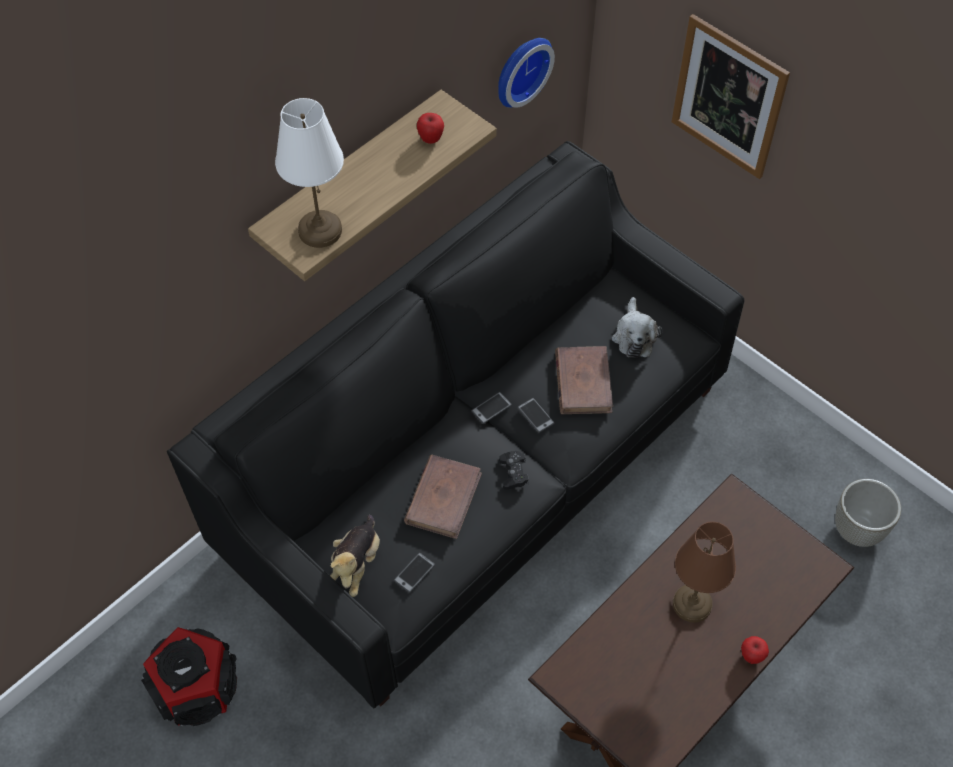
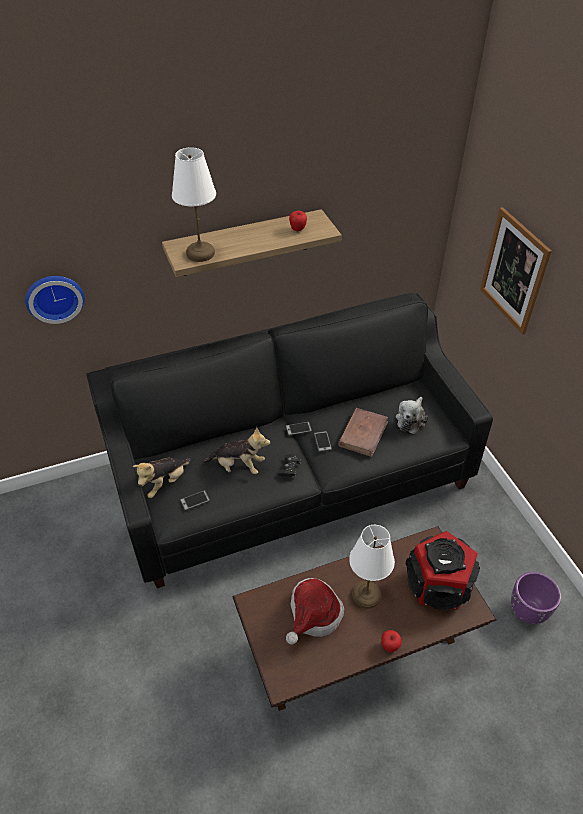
camera: 25 degrees right, 10 degrees down
(198, 689) = (64, 534): speaker -> speaker (439, 585)
(443, 498) = (238, 466): brown book -> plush toy
(520, 69) = (387, 224): wall clock -> wall clock (54, 296)
(642, 659) = (313, 615): none -> hat
(691, 603) = (365, 594): brown table lamp -> white table lamp
(858, 529) = (528, 611): grey planter -> purple planter

